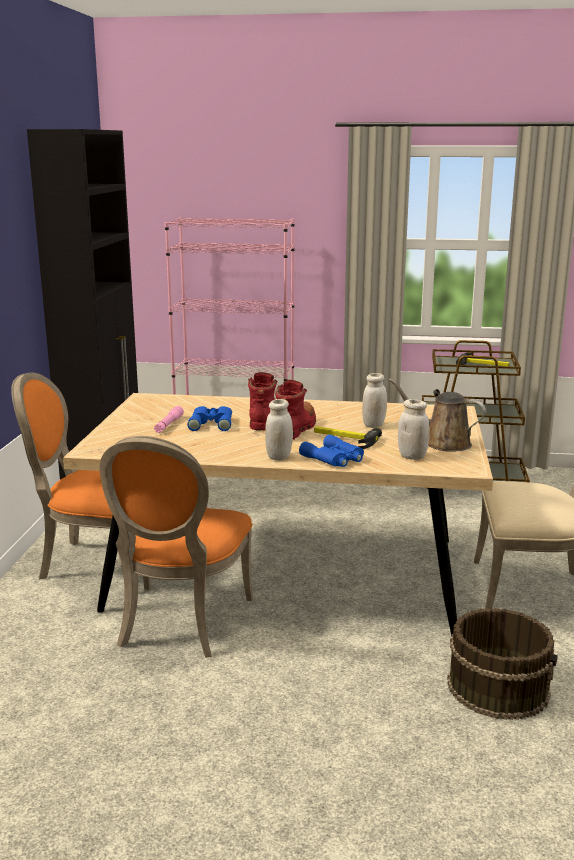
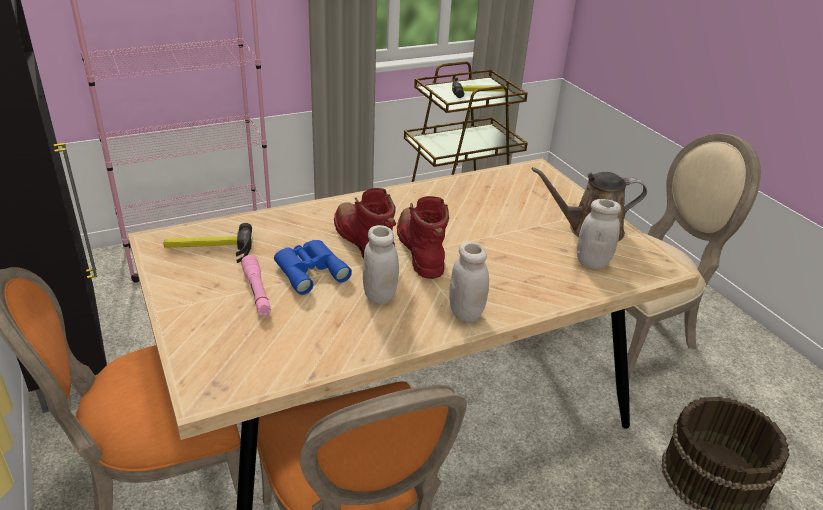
camera: 35 degrees left, 15 degrees up
(334, 458) = (525, 294): blue binoculars -> none
(344, 439) = (494, 254): hammer -> hammer (209, 249)
(374, 425) = (492, 218): white jar -> white jar (379, 296)

